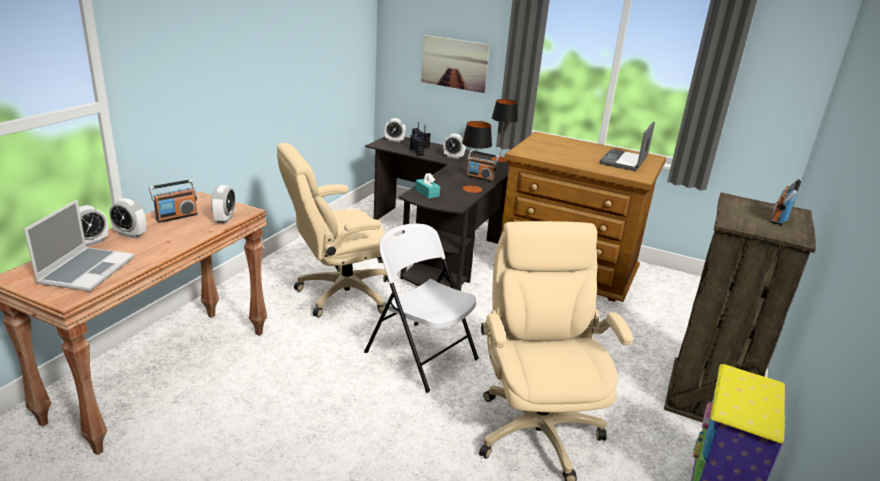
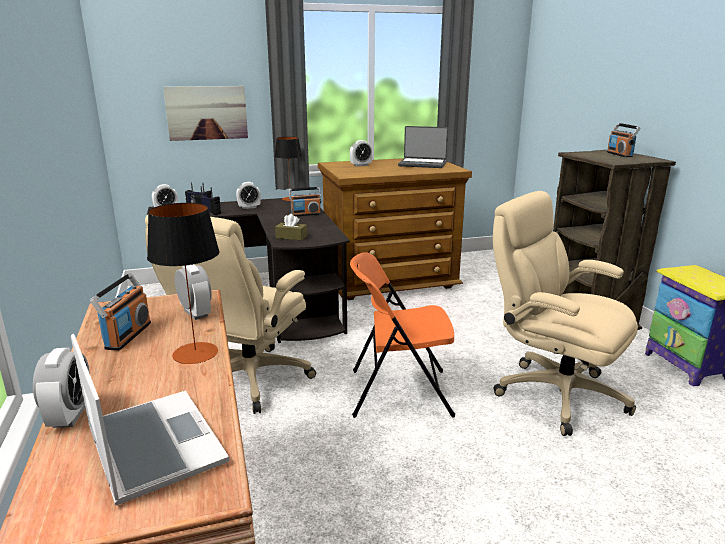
camera: 40 degrees left, 5 degrees down
(130, 234) = (109, 378): alarm clock -> alarm clock (361, 165)
(421, 355) = (400, 392): white chair -> orange chair
(427, 193) = (291, 237): turquoise tissue box -> brown tissue box
(472, 189) = (319, 223): table lamp -> table lamp (195, 353)
(624, 161) = (422, 164): laptop -> laptop turned 60 degrees counterclockwise

